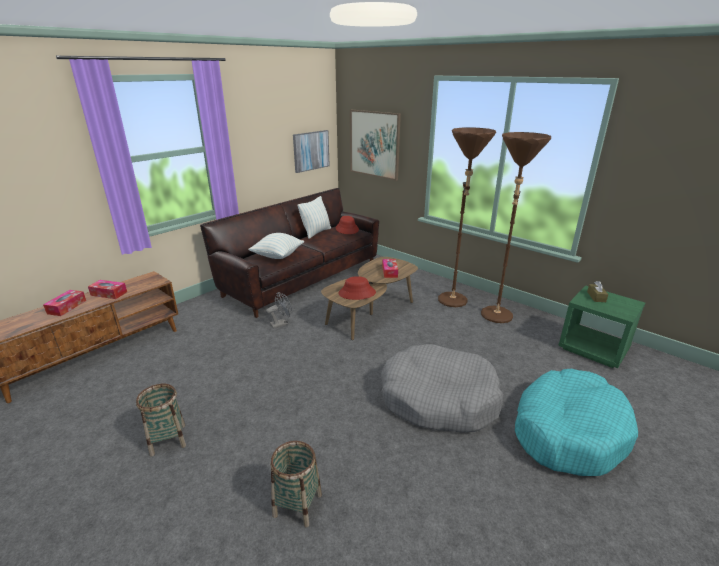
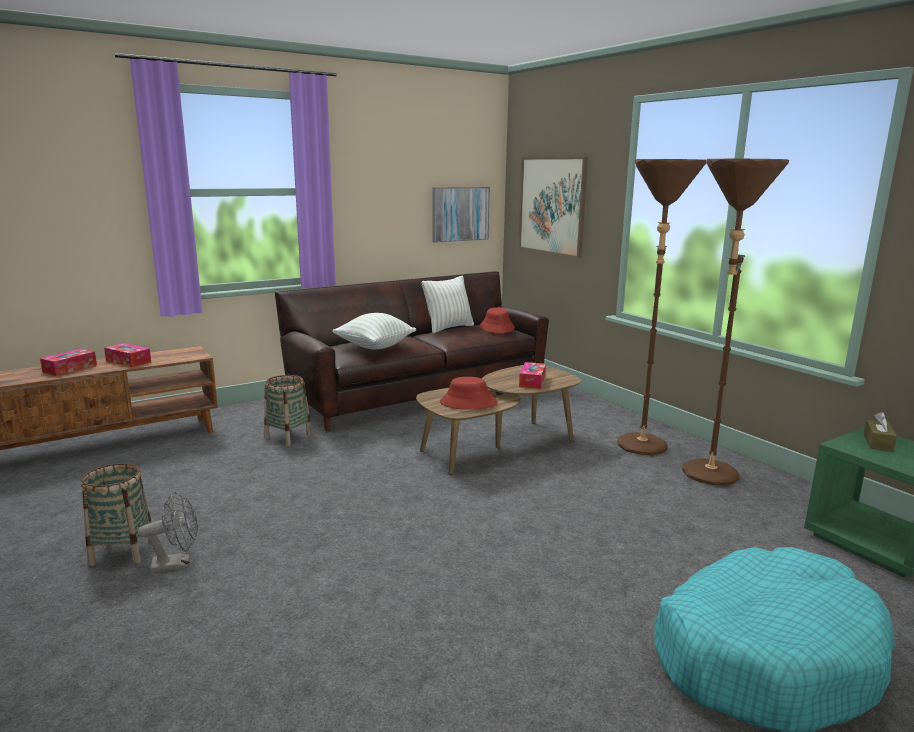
camera: 15 degrees right, 10 degrees down
(281, 323) = (357, 442): grey fan -> grey fan (177, 564)
(297, 505) = (244, 665): basket -> basket (288, 436)
(438, 399) = (546, 569): grey dog bed -> none

